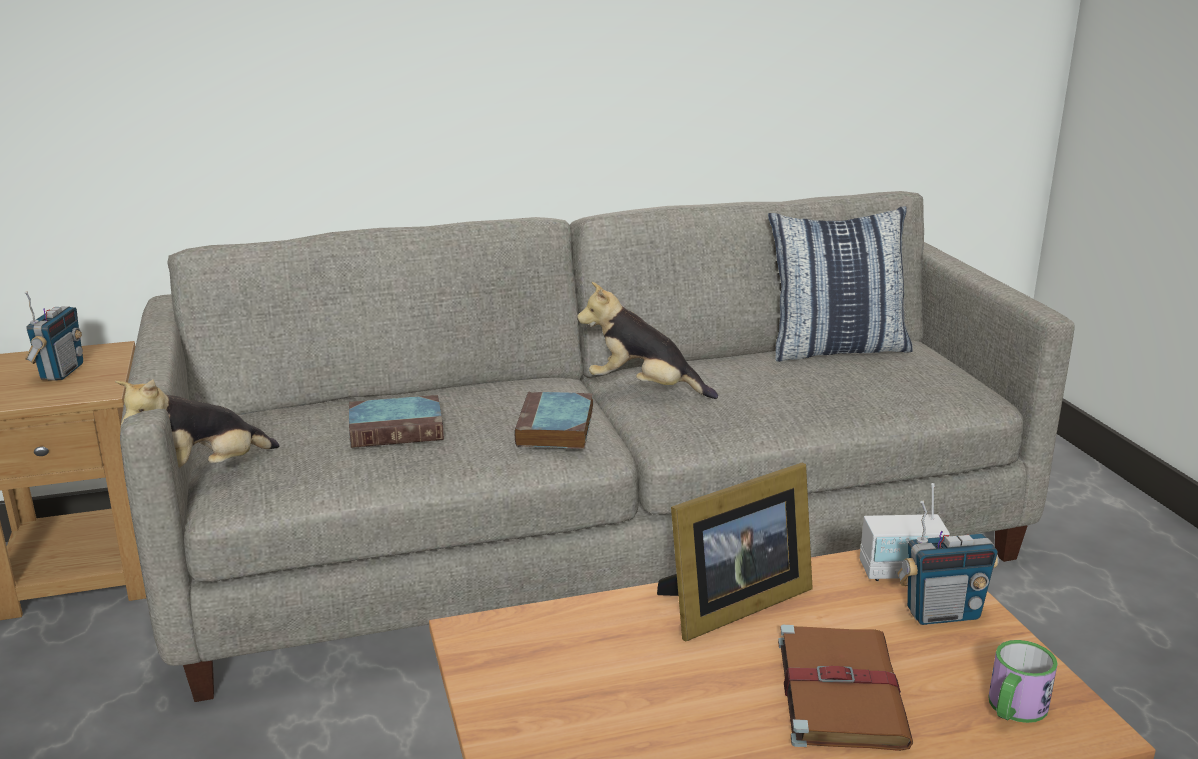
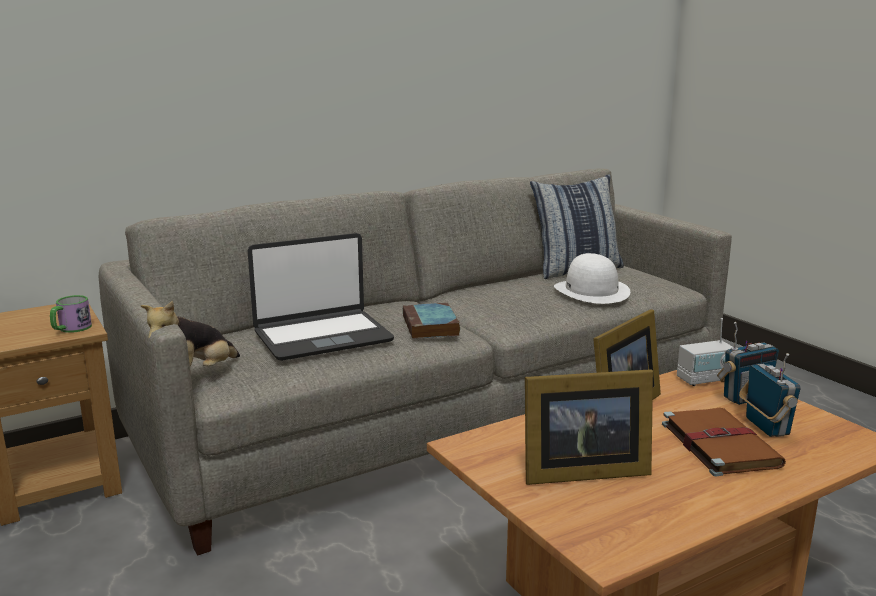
camera: 15 degrees left, 5 degrees down
(61, 372) = (43, 322): radio -> radio (766, 427)
(398, 429) = (322, 336): book -> laptop
(602, 702) = (579, 471): none -> picture frame
(644, 389) = (471, 300): plush toy -> none
(830, 391) = (591, 291): none -> white hat
(1014, 709) = (823, 439): mug -> mug (71, 329)

